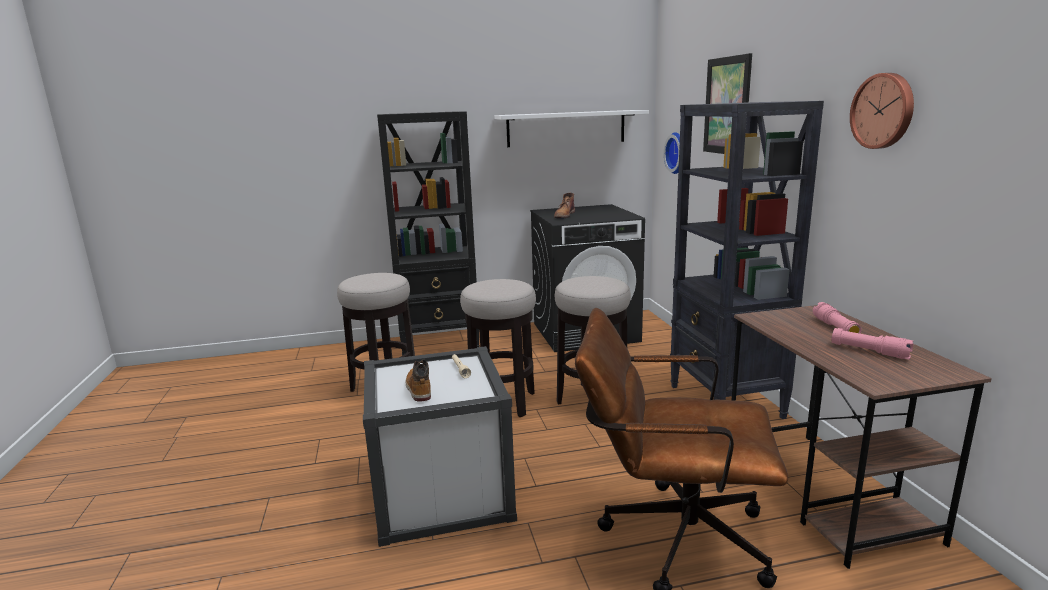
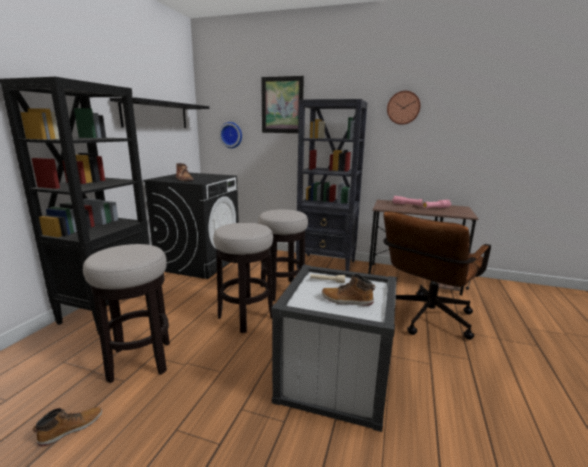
camera: 60 degrees left, 0 degrees up
(299, 403) = (71, 428): none -> boot
(566, 128) = (156, 115): white shelf -> black shelf

